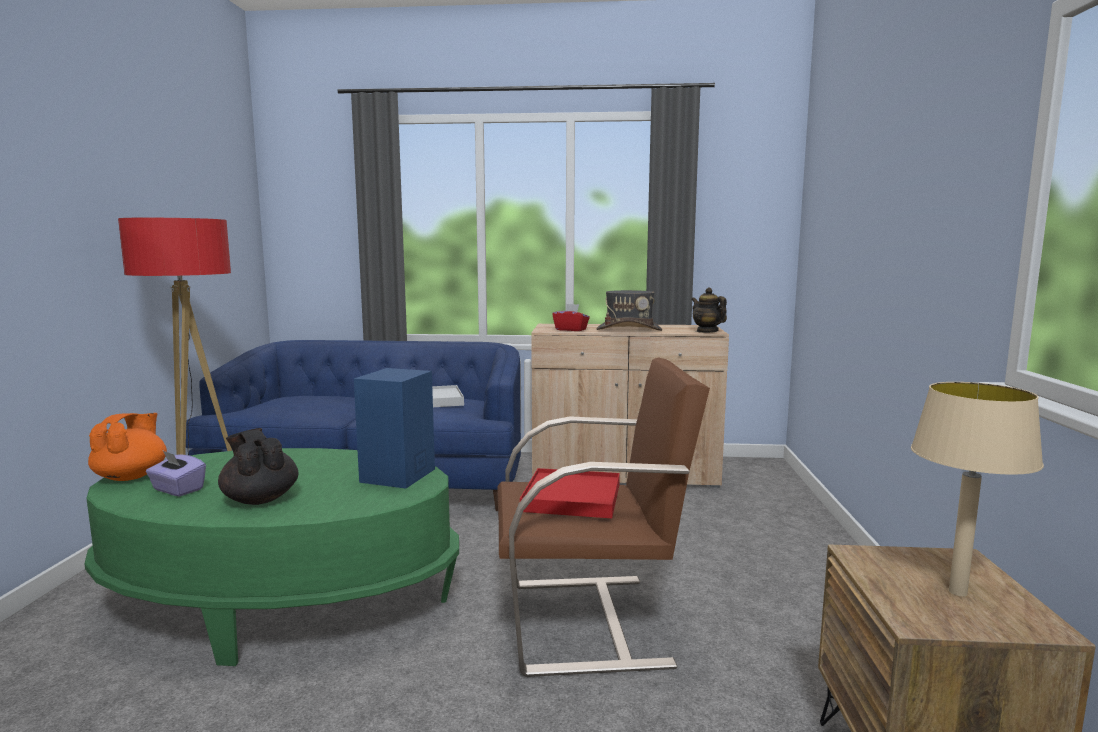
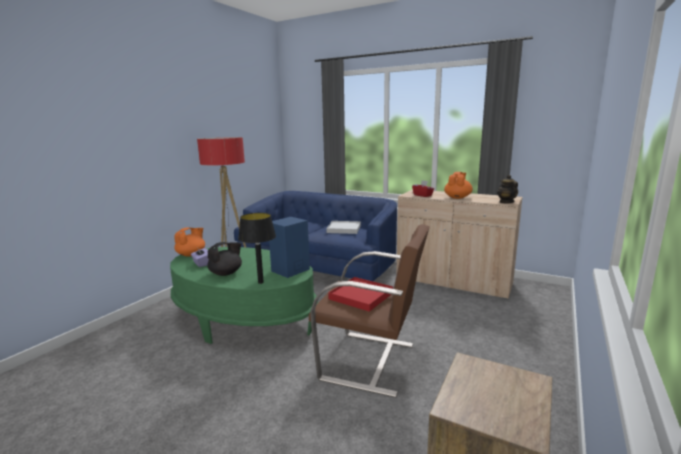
camera: 25 degrees right, 5 degrees up
(260, 499) = (226, 273): black teapot -> black teapot turned 60 degrees clockwise
(357, 504) = (260, 282): none -> black table lamp
(629, 330) = (457, 197): grey hat -> orange teapot
(957, 592) = (499, 399): beige table lamp -> none

